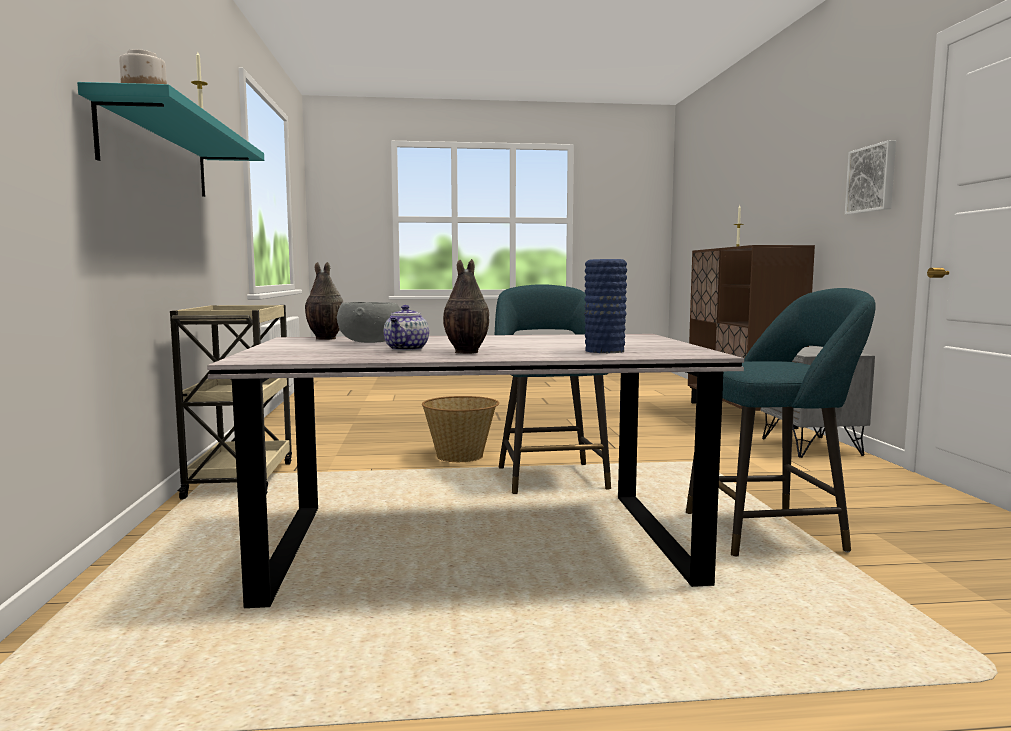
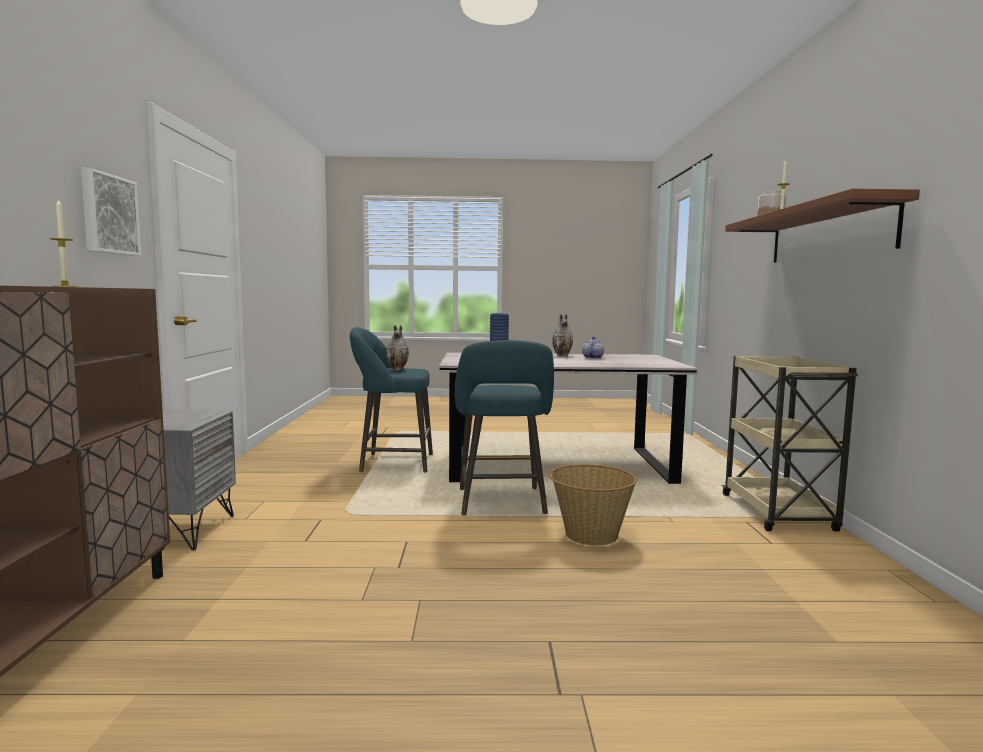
camera: 175 degrees left, 0 degrees up
(158, 153) = (828, 234): turquoise shelf -> brown shelf
(324, 339) = (657, 365): vase -> vase (398, 369)
(369, 342) = (621, 362): grey bowl -> none

